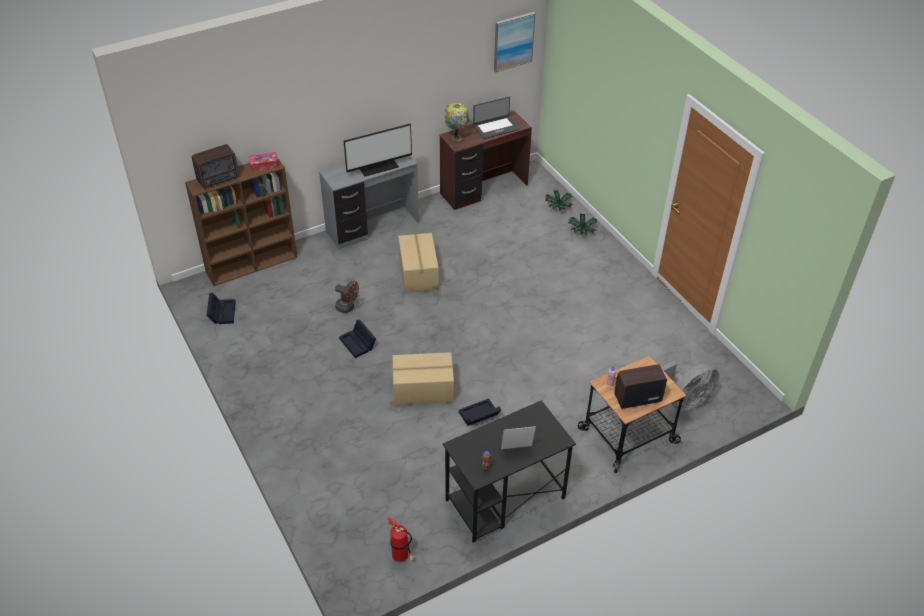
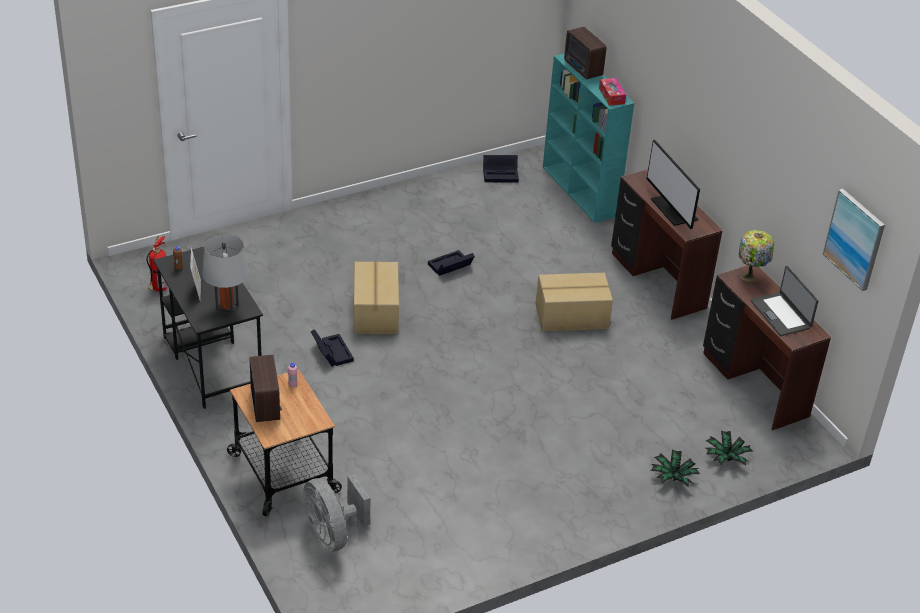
camera: 90 degrees right, 5 degrees down
(252, 264) = (580, 192): brown bookcase -> turquoise bookcase
(347, 307) = (509, 259): brown fan -> none
(373, 227) = (657, 281): grey desk -> brown desk
(538, 425) = (227, 308): none -> grey table lamp

